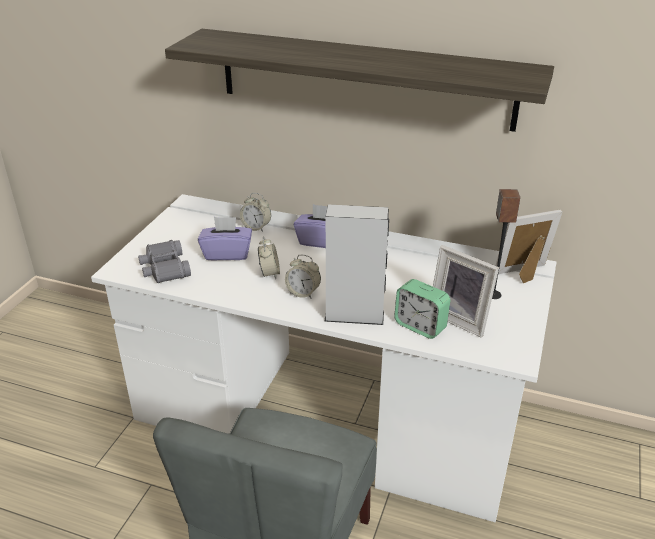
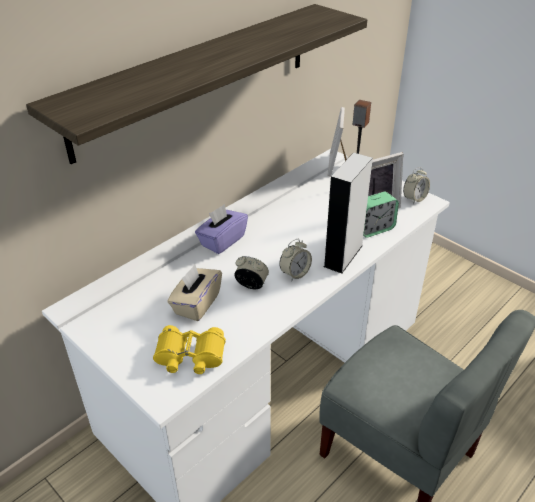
camera: 65 degrees left, 5 degrees up
(164, 269) = (190, 356): grey binoculars -> yellow binoculars
(227, 253) = (196, 304): purple tissue box -> beige tissue box
(256, 227) = (165, 273): alarm clock -> alarm clock (414, 199)

